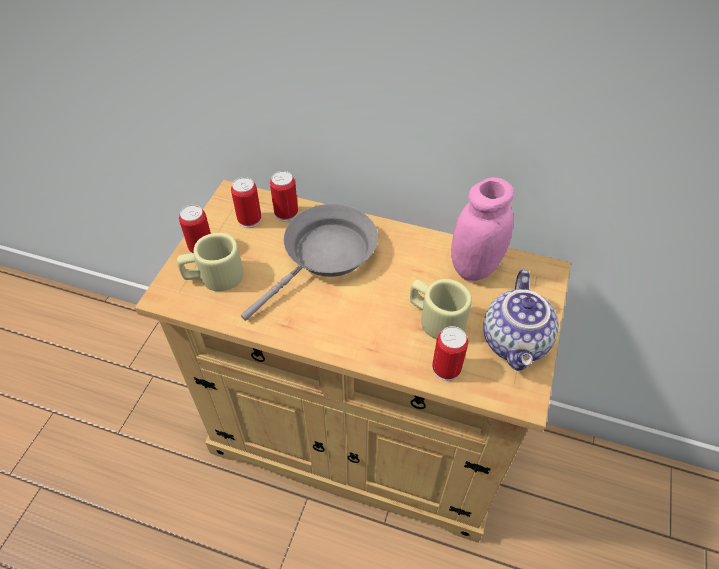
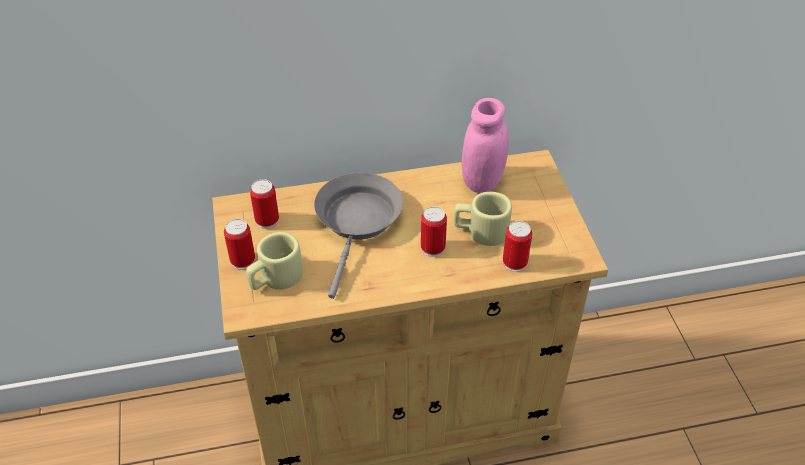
camera: 30 degrees left, 5 degrees down
(286, 213) = (295, 202): can -> can (432, 248)
(516, 342) = (550, 222): teapot -> none

